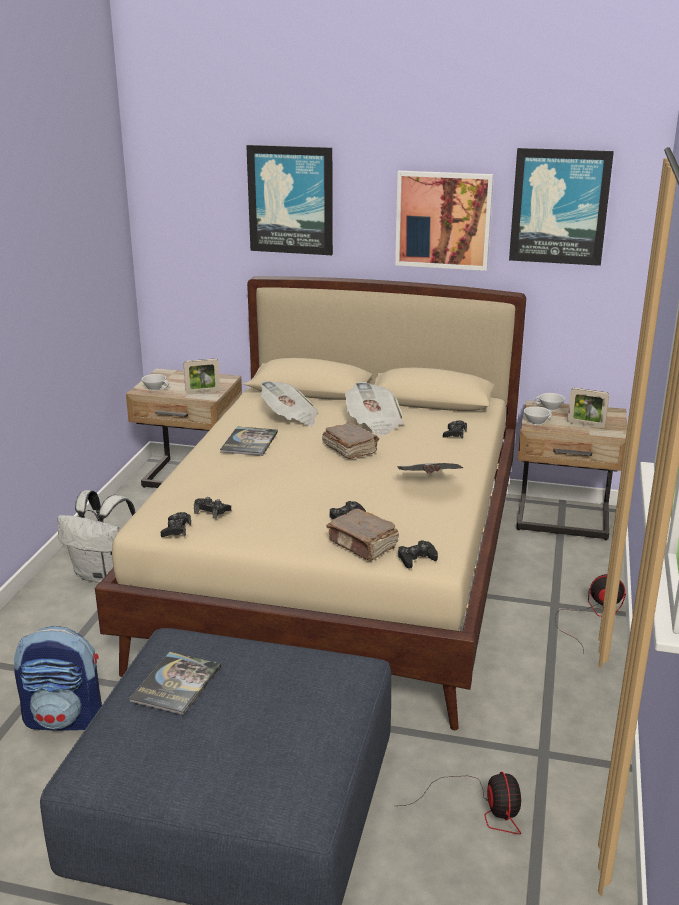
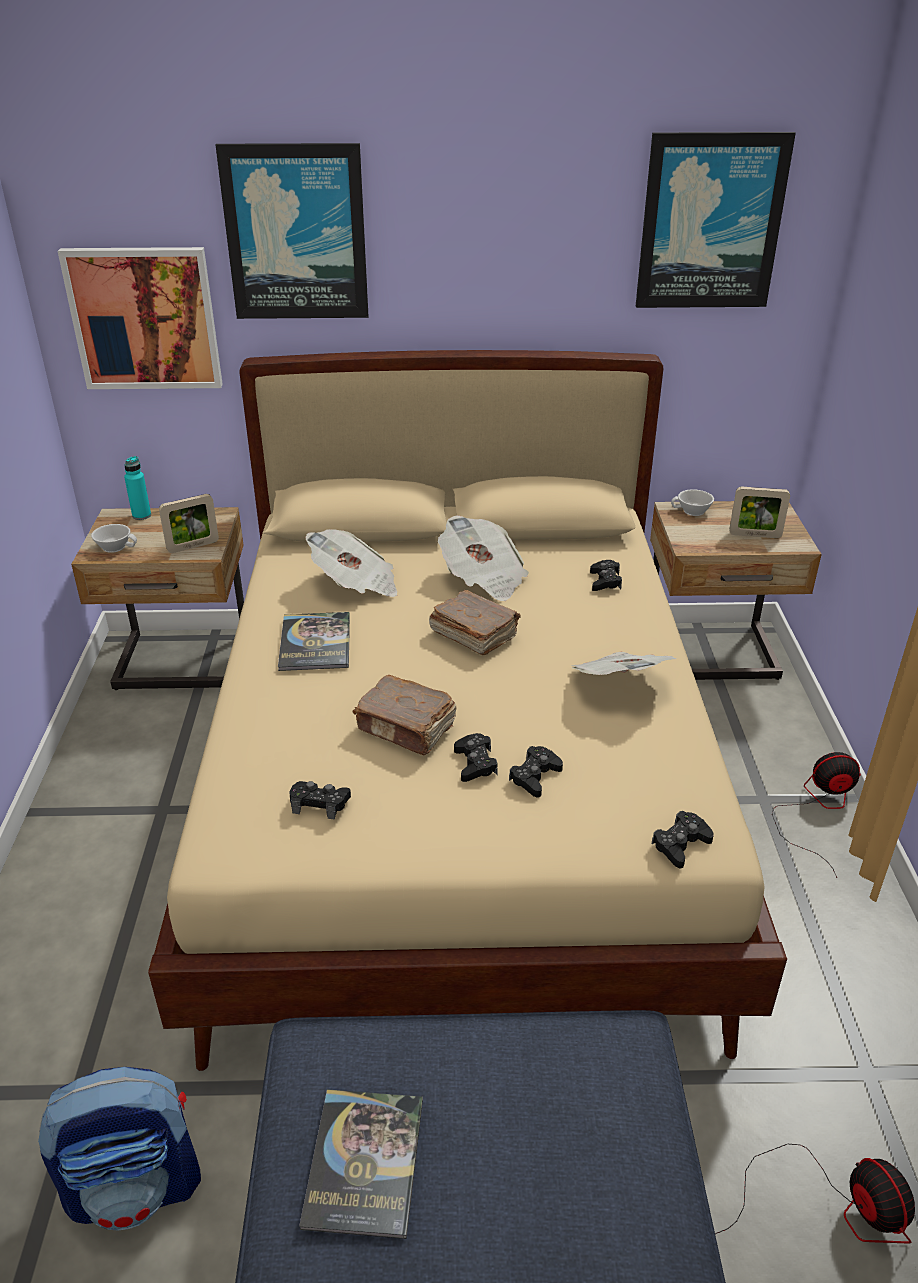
camera: 15 degrees left, 10 degrees up
(103, 575) = (105, 868): white backpack -> none
(176, 530) = (275, 855): black game controller -> black game controller (475, 763)
(178, 374) = (141, 515): none -> turquoise bottle
(363, 545) = (588, 831): brown book -> brown book (406, 728)
(443, 220) = (538, 252): picture -> picture (144, 319)
(536, 421) = (688, 537): white cup -> none

